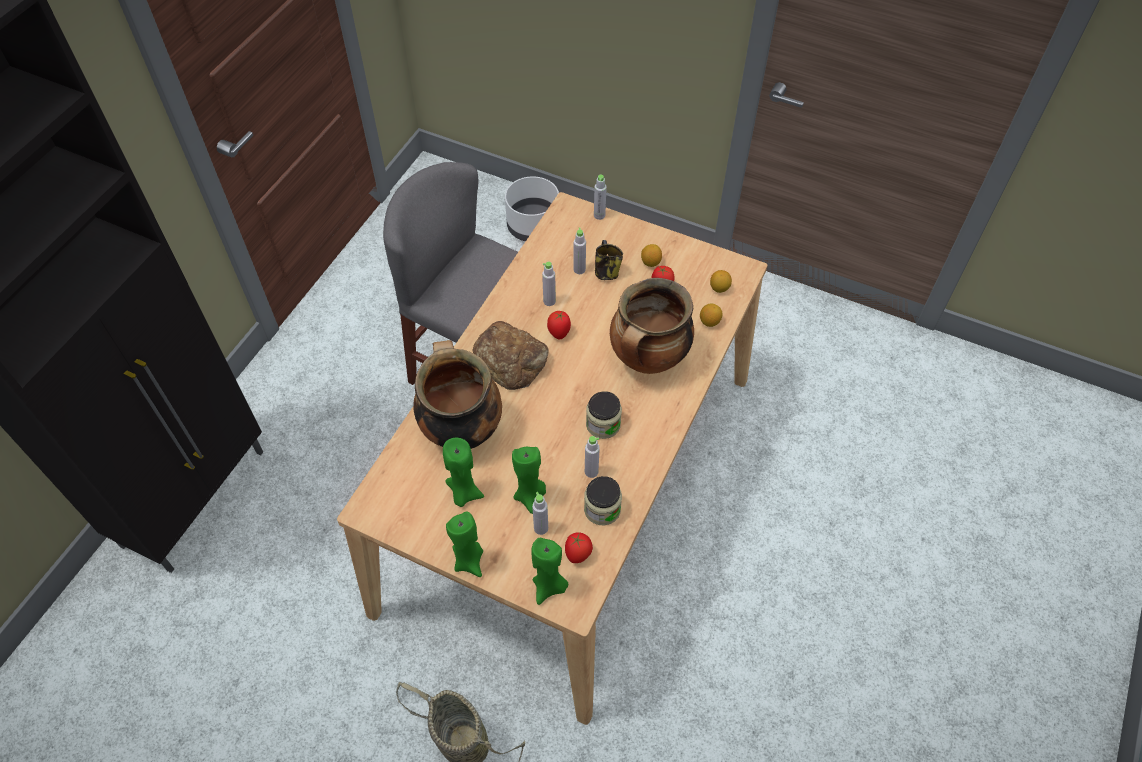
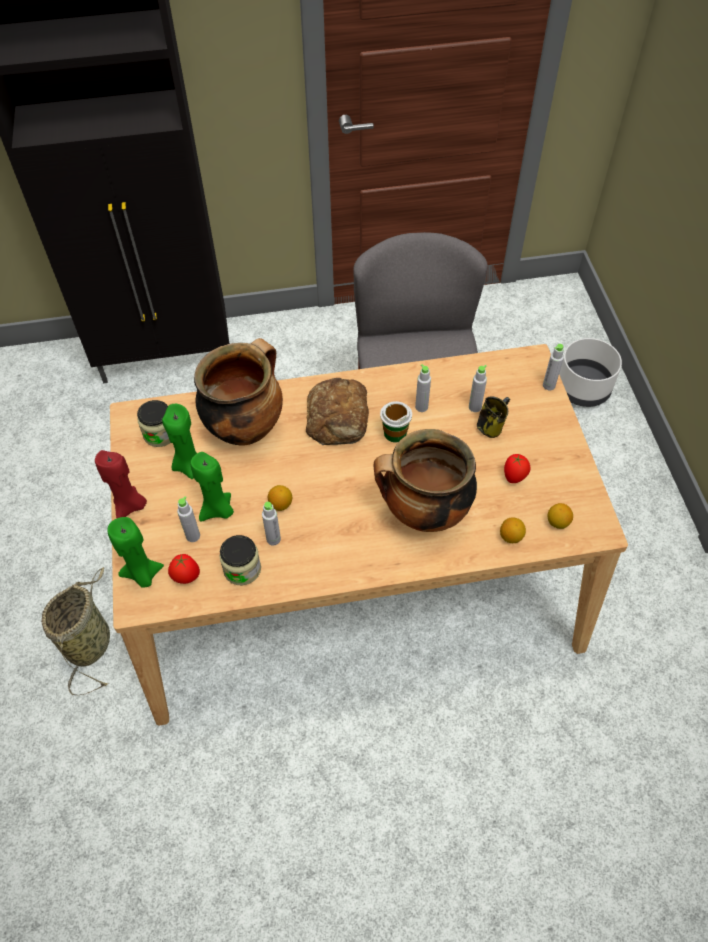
camera: 55 degrees right, 0 degrees up
(469, 561) = (130, 506): green candle -> red candle
(559, 333) = (395, 433): tomato -> cup
(603, 424) = (328, 519): jar -> jar (160, 434)
(650, 262) = (534, 452): lemon -> lemon (281, 504)

